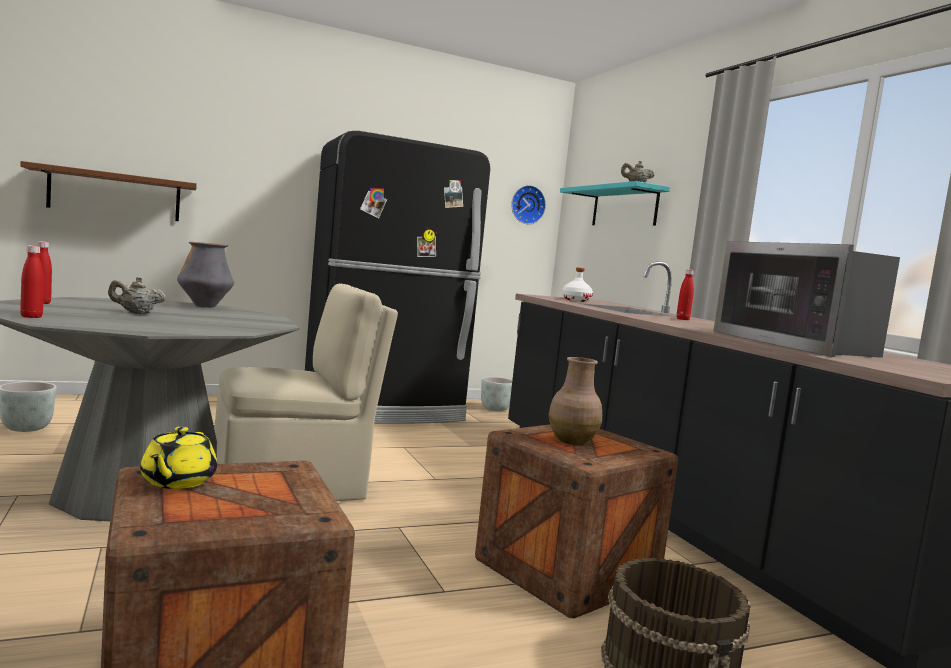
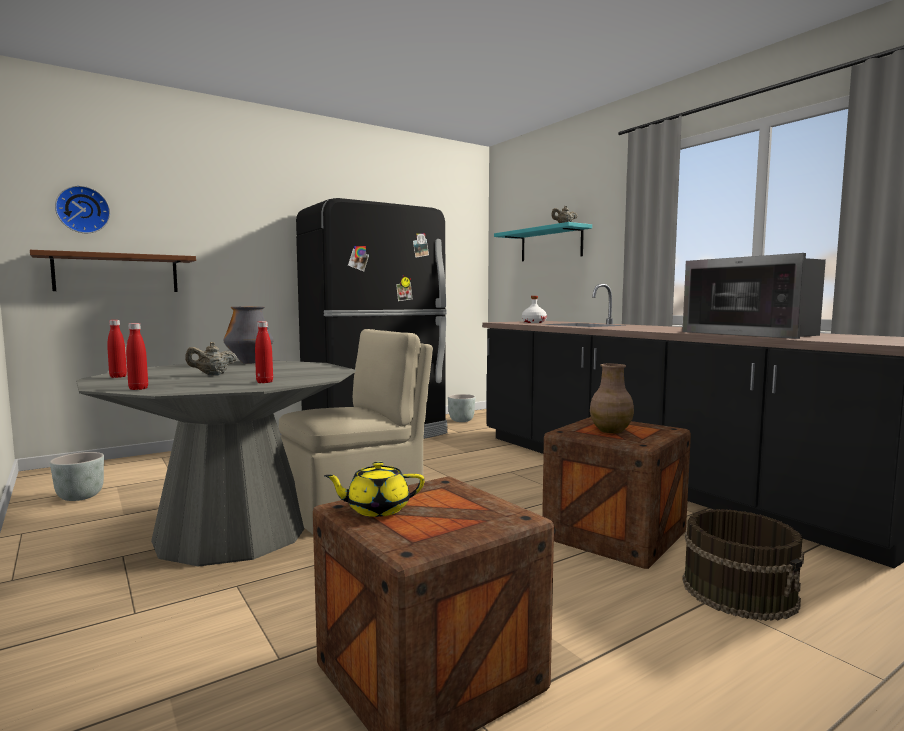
camera: 10 degrees left, 0 degrees up
(177, 481) = (376, 509): yellow teapot -> yellow teapot turned 90 degrees clockwise
(527, 204) = (463, 249): wall clock -> wall clock (83, 210)
(682, 319) = (636, 326): red bottle -> red bottle (264, 382)

